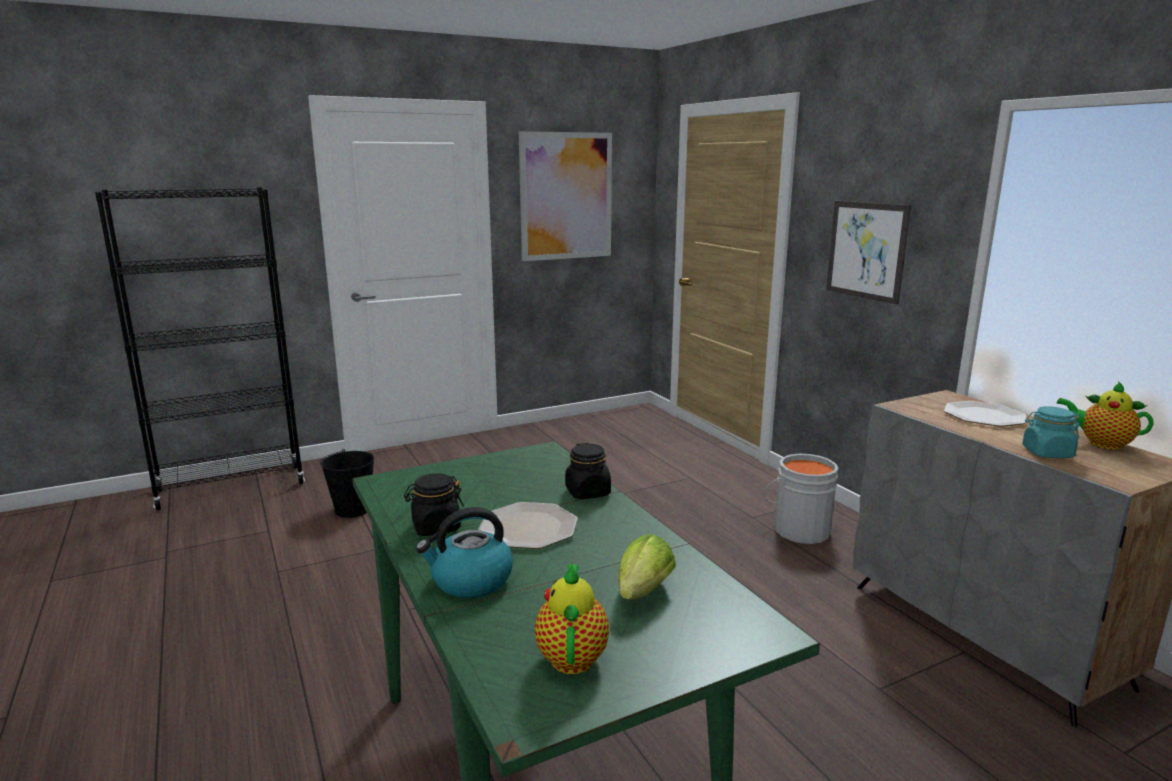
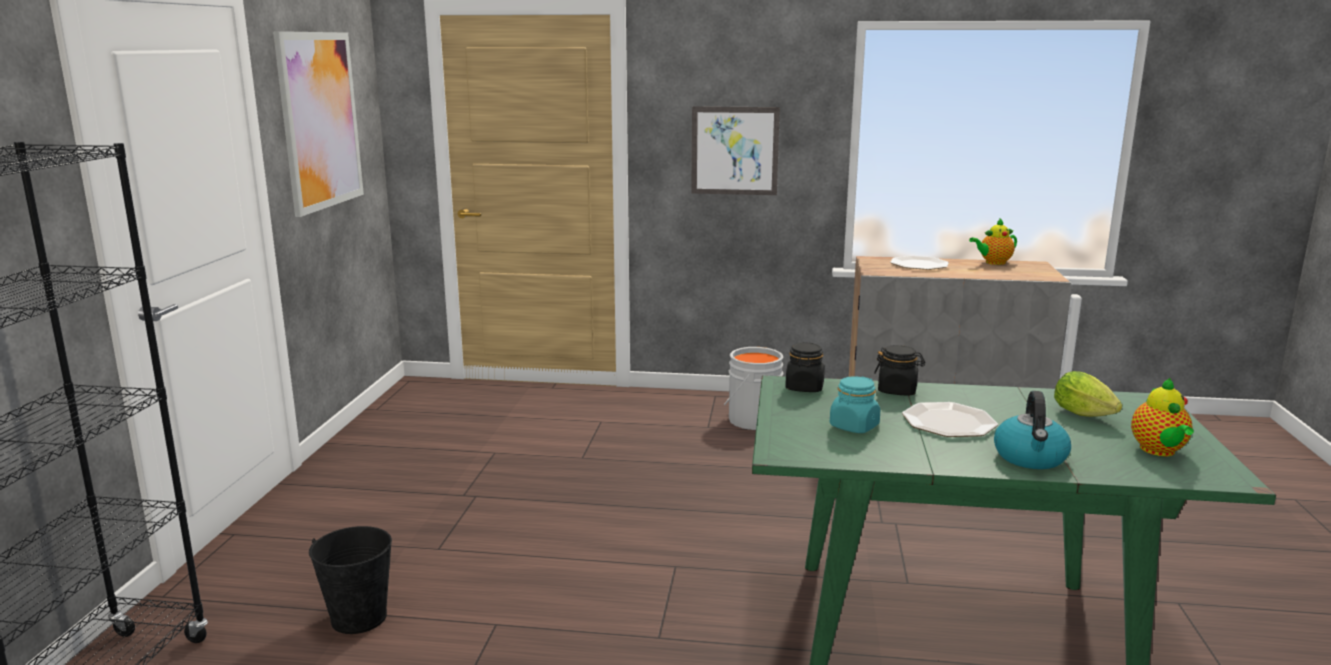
camera: 55 degrees left, 0 degrees up
(436, 527) = (917, 451): black jar -> black jar (804, 387)
(572, 655) = (1159, 451): teapot -> teapot turned 120 degrees counterclockwise
(1047, 453) = (996, 274): turquoise jar -> turquoise jar (854, 426)

